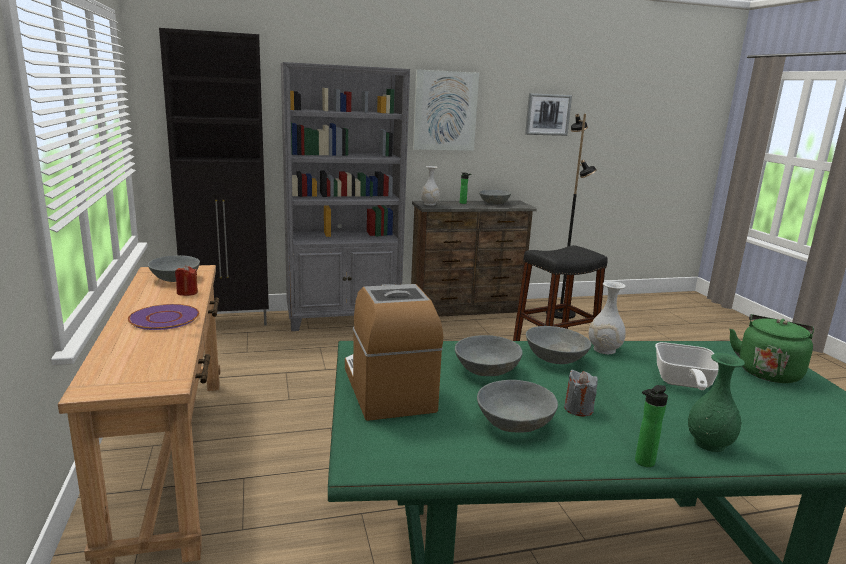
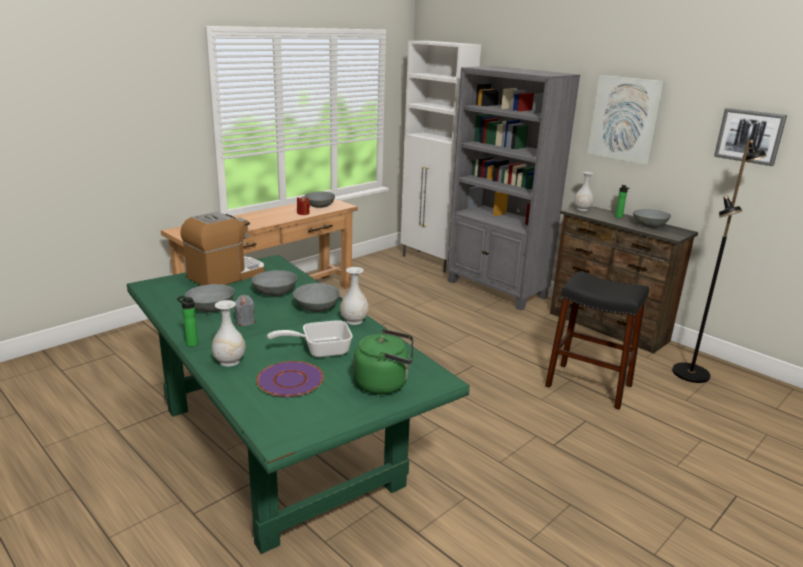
camera: 60 degrees right, 5 degrees up
(165, 318) = (263, 219): purple plate -> purple plate (290, 380)
(229, 321) = (431, 261): black cabinet -> white cabinet
(710, 444) = (229, 361): green vase -> white vase

